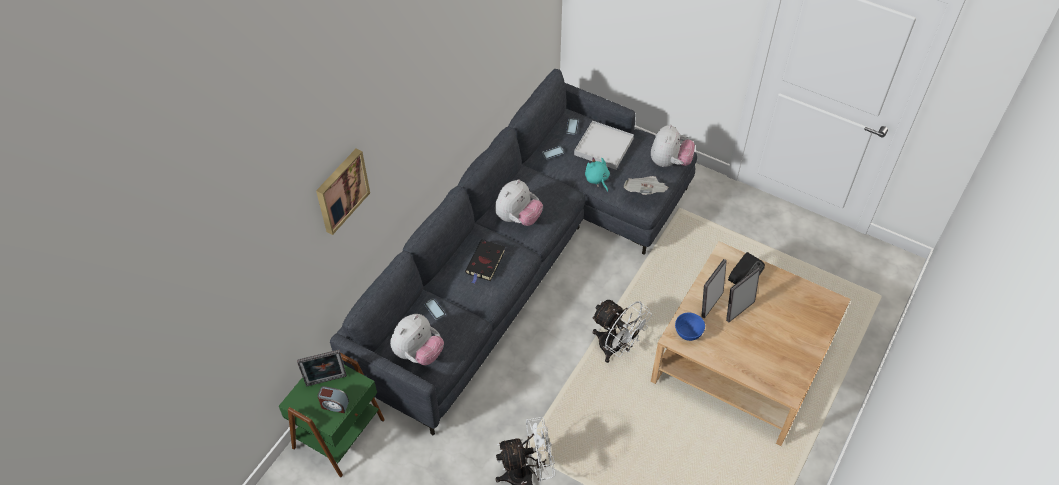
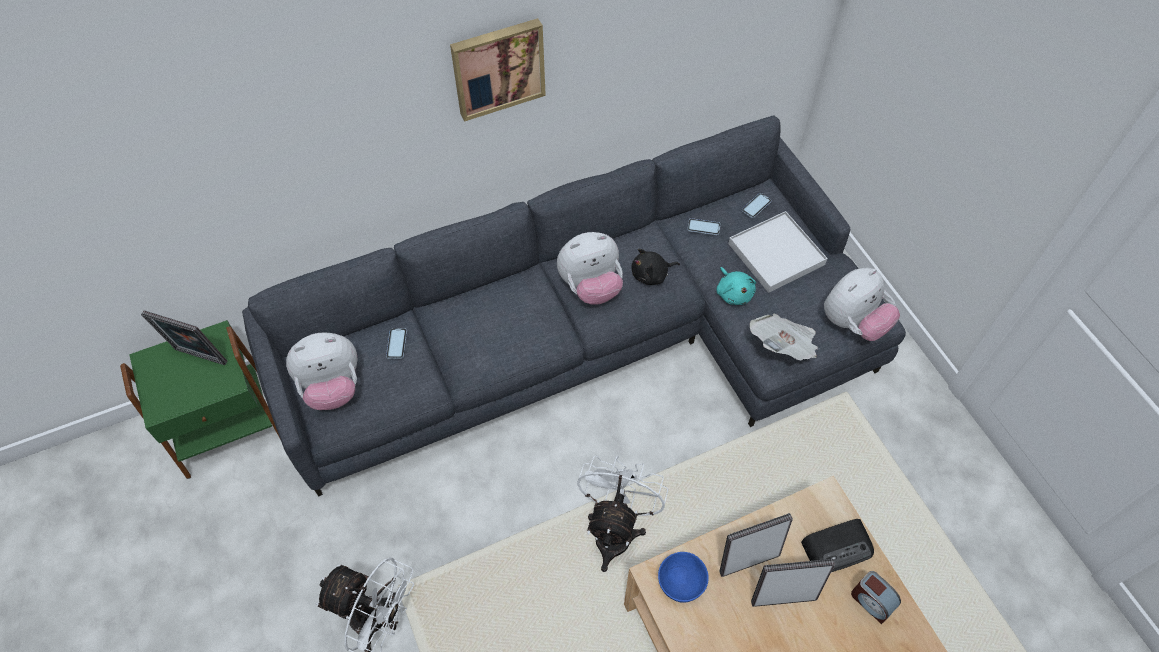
camera: 35 degrees right, 5 degrees up
(334, 405) = (182, 392): alarm clock -> alarm clock (871, 601)
(341, 190) = (267, 113): picture -> picture (498, 67)
(485, 263) = (503, 321): black book -> none
(546, 193) = (651, 275): none -> black plush toy
(597, 179) = (733, 293): turquoise plush toy -> turquoise plush toy turned 150 degrees clockwise
(616, 348) = (615, 529): white fan -> white fan turned 150 degrees counterclockwise

